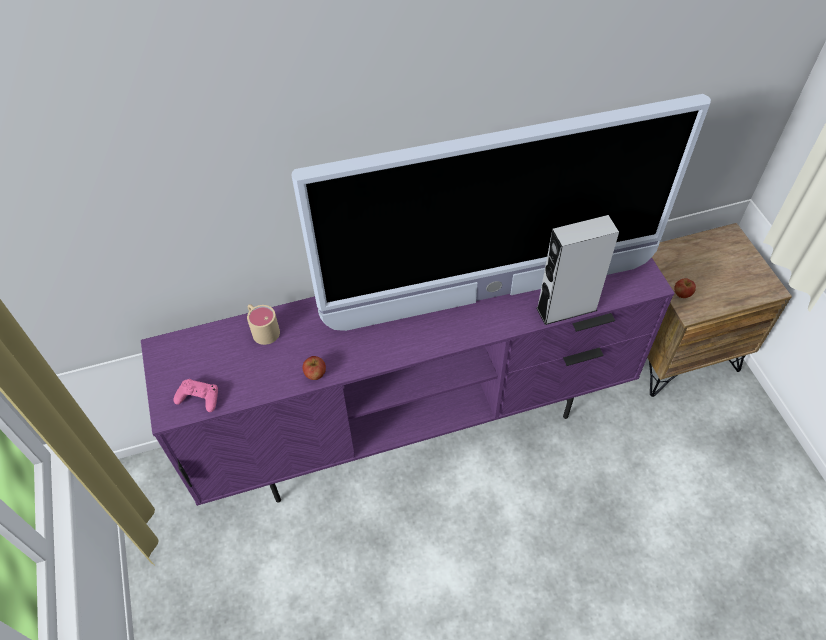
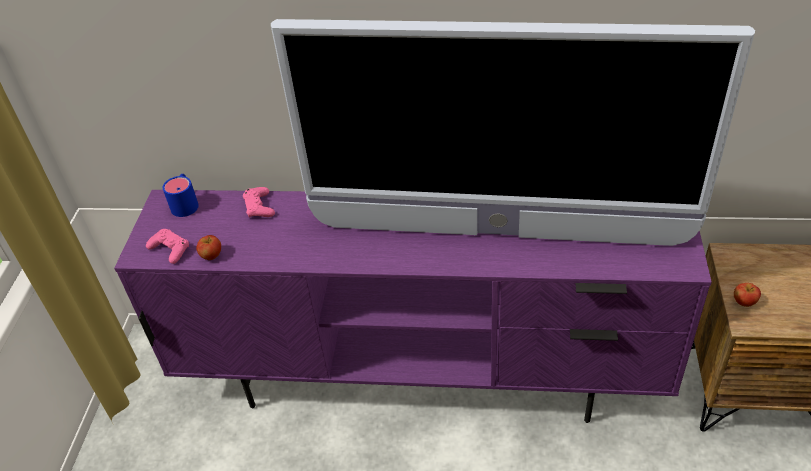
camera: 25 degrees right, 10 degrees down
(185, 344) = (185, 203): none -> blue mug
(262, 329) = (259, 207): beige mug -> pink game controller
(315, 374) = (284, 258): apple -> apple (211, 255)
(566, 309) = (573, 266): grey speaker -> none

